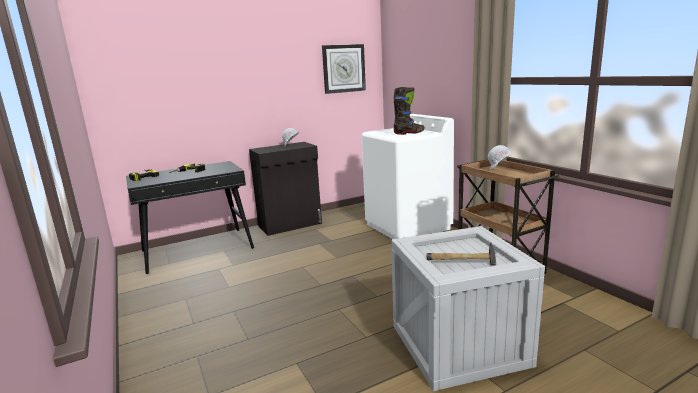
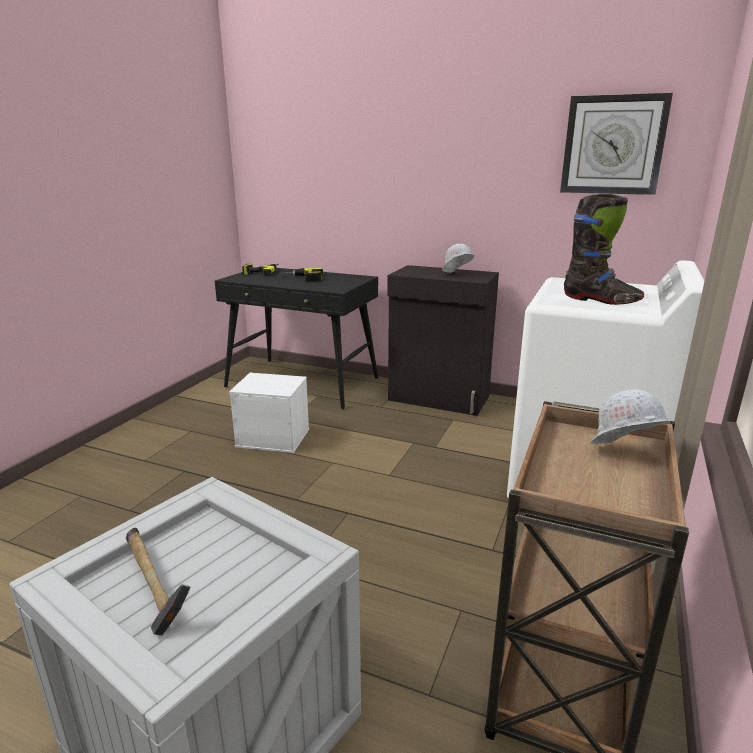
camera: 50 degrees right, 5 degrees up
(247, 275) = (274, 437): none -> white storage box

